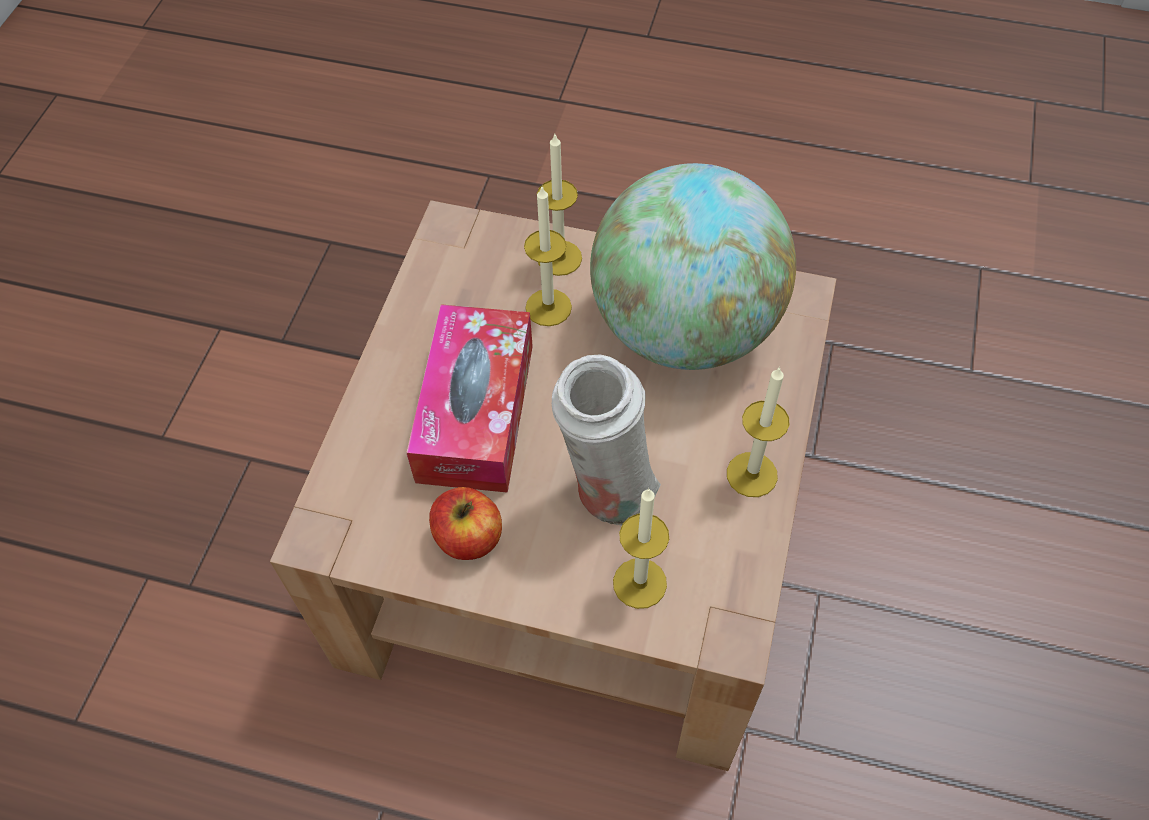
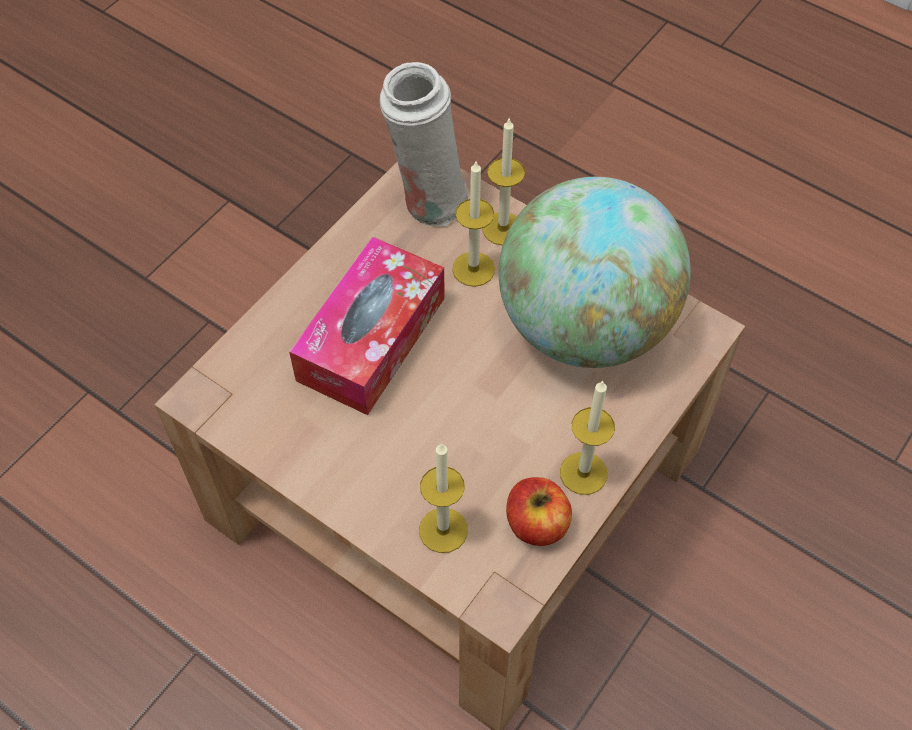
camera: 20 degrees right, 0 degrees up
(468, 538) = (318, 441): apple -> apple (536, 524)
(607, 493) = (450, 445): white vase -> white vase (428, 202)

